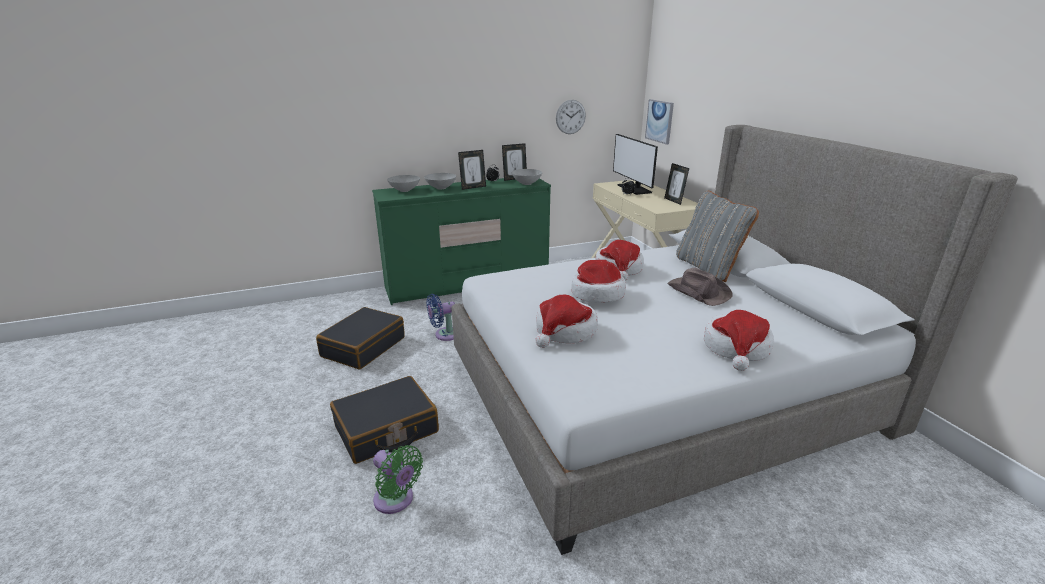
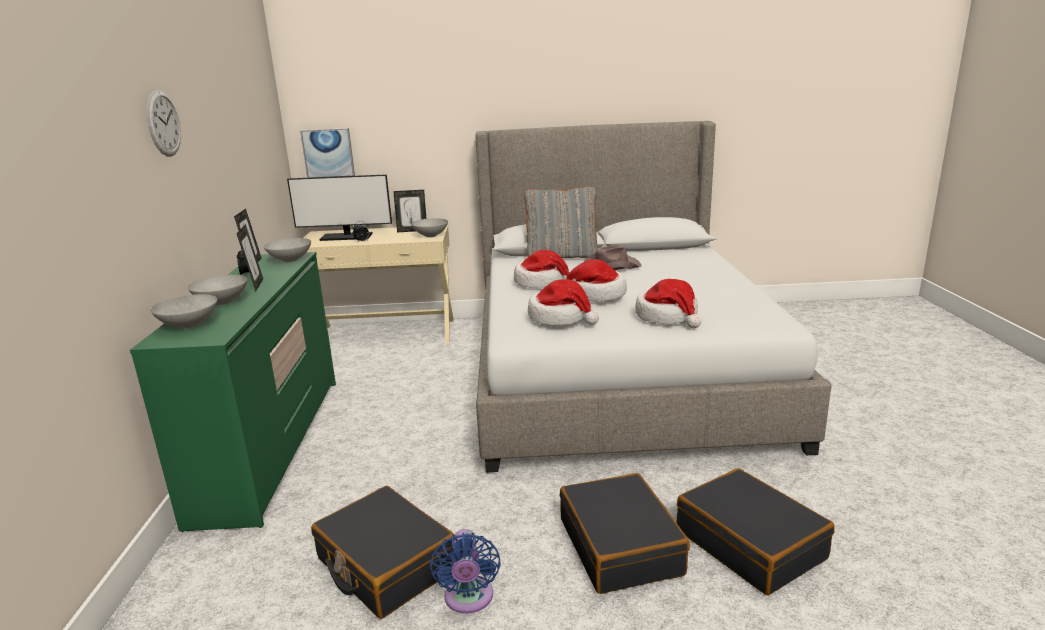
camera: 70 degrees left, 5 degrees down
(396, 500) = (750, 544): green fan -> black suitcase
(444, 335) = (413, 480): blue fan -> blue fan (469, 599)
(570, 117) = (253, 164): wall clock -> wall clock (163, 123)
(666, 208) = (431, 236): none -> grey bowl
(736, 348) = (711, 273): hat -> hat (560, 317)

